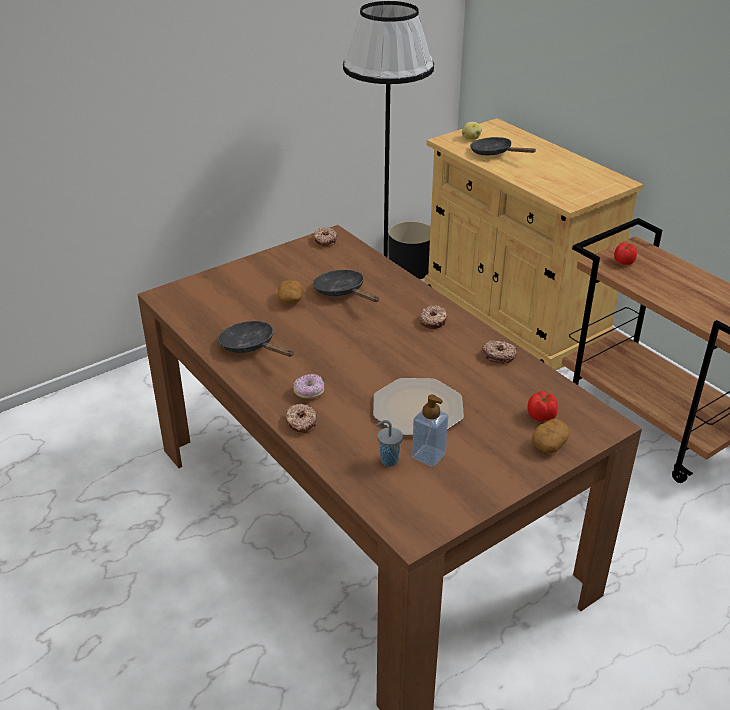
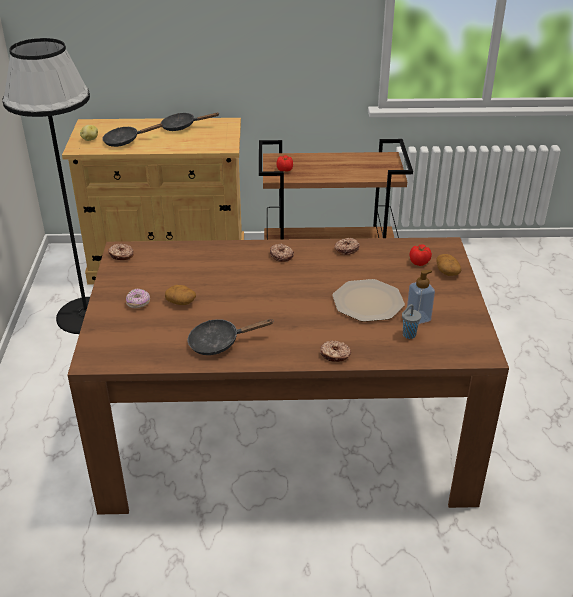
camera: 55 degrees left, 0 degrees up
(309, 392) = (304, 338): donut -> donut (138, 303)
(342, 292) = (200, 276): black frying pan -> black frying pan (182, 126)
(410, 268) = (54, 277): black planter -> none

